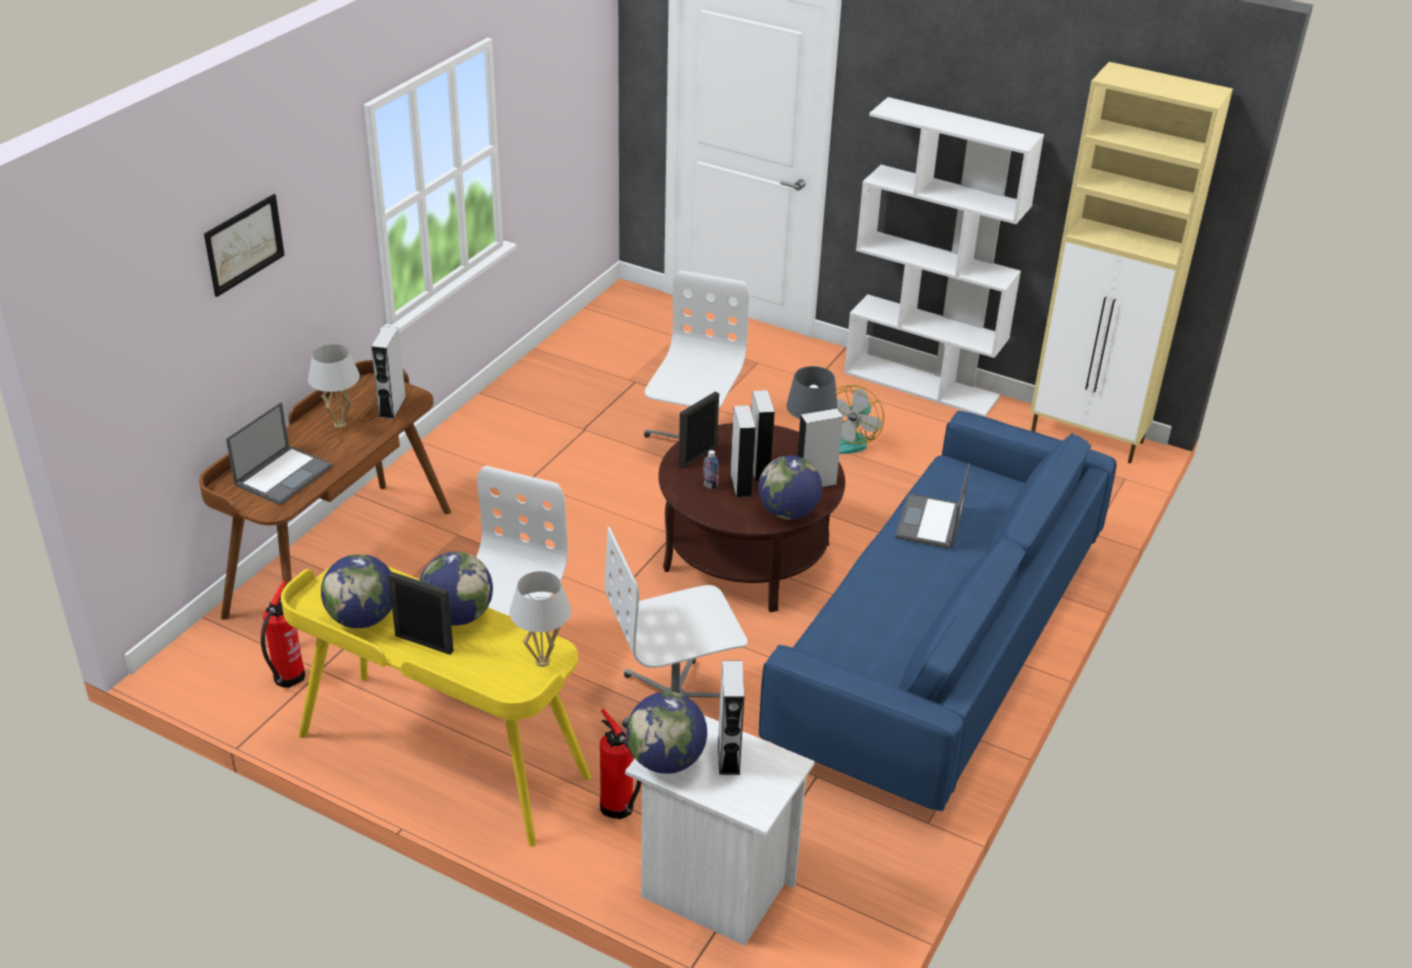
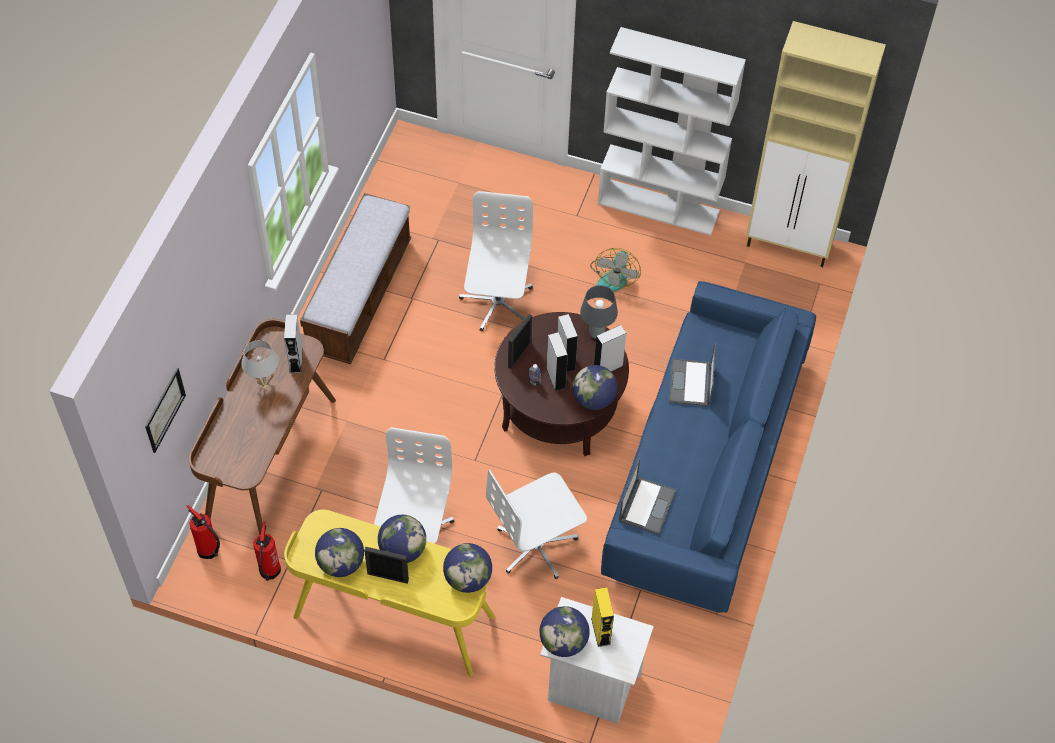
camera: 10 degrees left, 20 degrees up
(244, 244) = (196, 308): picture -> picture (164, 410)
(284, 475) = (242, 442): laptop -> laptop (647, 505)
(519, 420) = (360, 297): none -> bench
(542, 661) = (468, 578): white table lamp -> globe
(618, 809) = (518, 638): fire extinguisher -> fire extinguisher (209, 551)
(728, 755) = (600, 631): grey speaker -> yellow speaker

